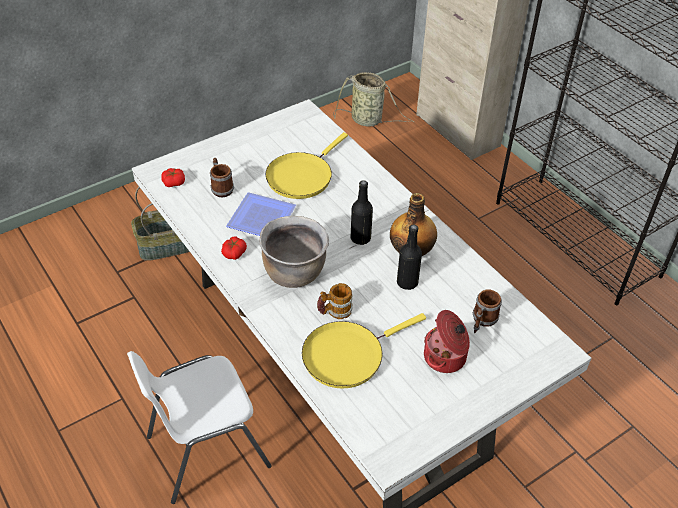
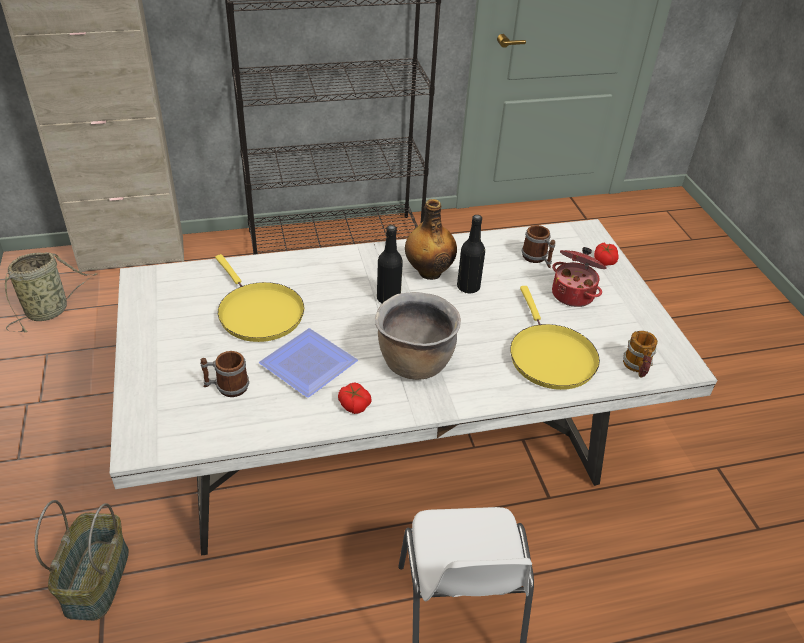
camera: 70 degrees left, 5 degrees down
(173, 182) = (180, 432): tomato -> tomato (604, 260)
(334, 311) = (486, 348): mug -> mug (637, 367)

